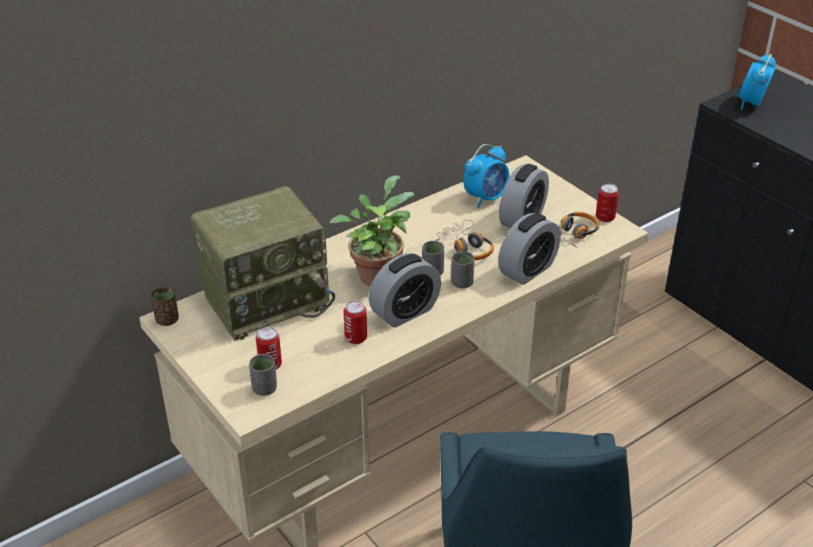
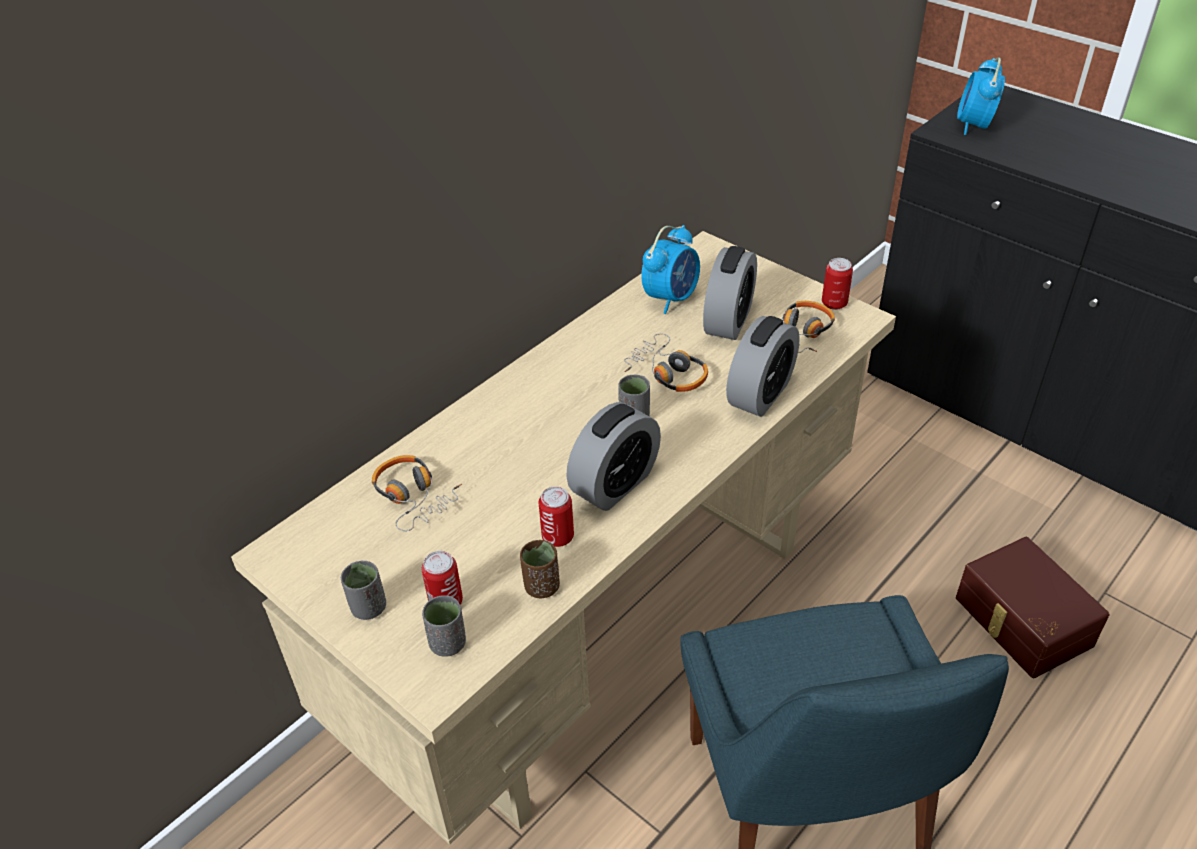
camera: 10 degrees left, 5 degrees up
(167, 320) = (274, 554): brown cup -> brown cup (541, 586)
(267, 299) = (414, 497): radio -> headphones
(376, 273) = (558, 431): potted plant -> none
(462, 283) = (679, 427): grey cup -> grey cup (368, 607)
(728, 490) = (1021, 622): none -> brown storage box

